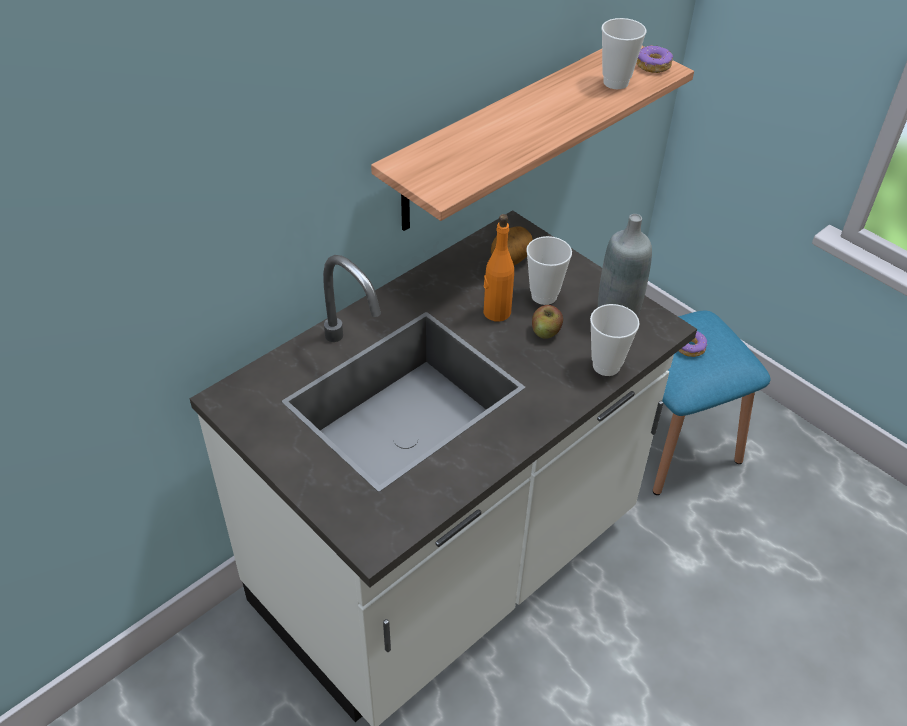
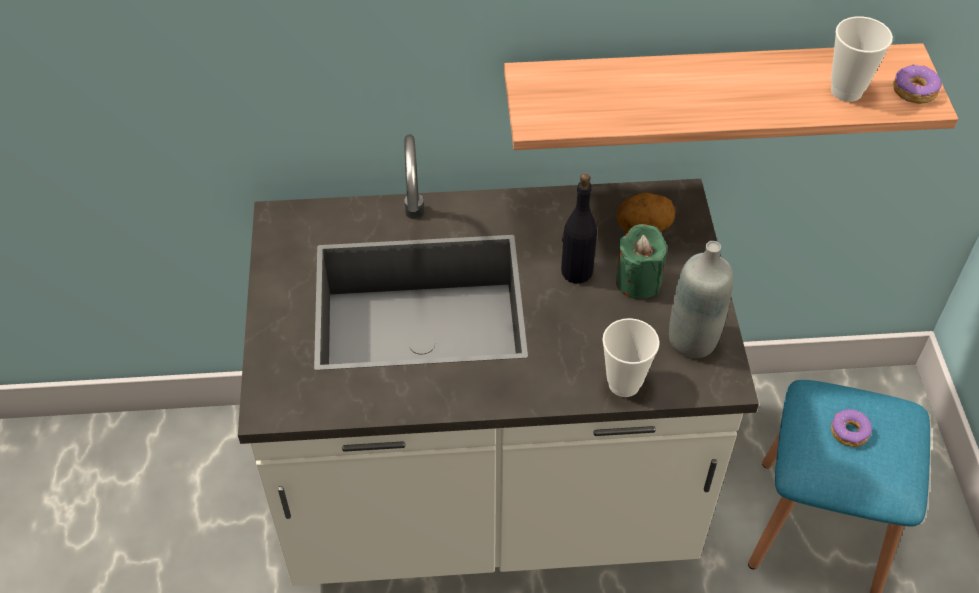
camera: 40 degrees right, 5 degrees up
(496, 312) = (576, 271): orange bottle -> black bottle
(544, 296) = (638, 281): cup -> green candle
(546, 332) = (602, 317): apple -> none

